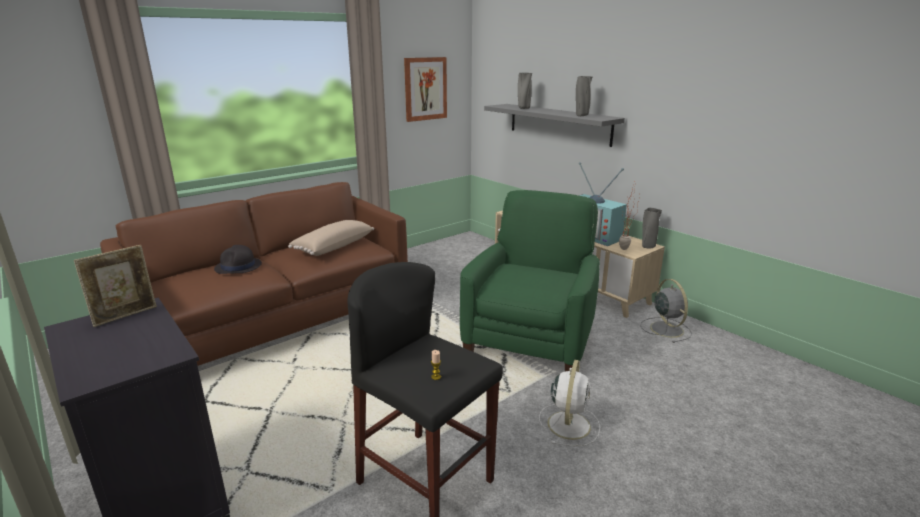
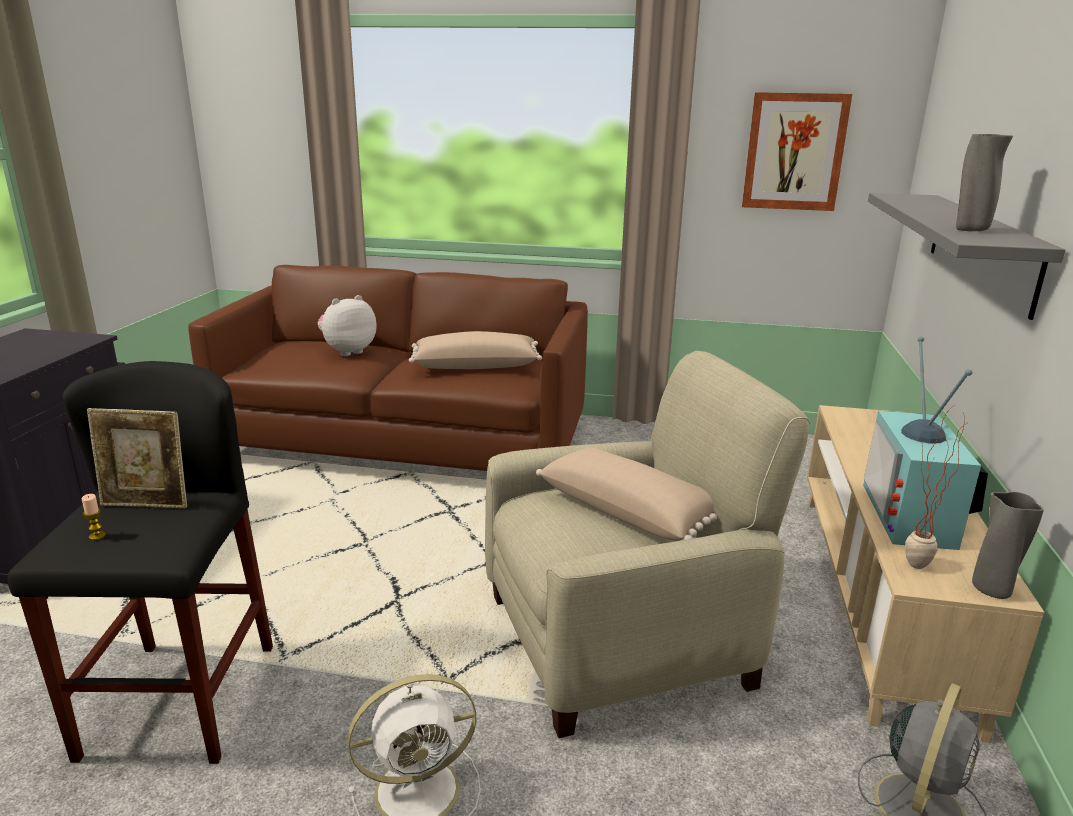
camera: 50 degrees right, 0 degrees up
(126, 315) = (64, 340): picture frame -> picture frame (147, 504)
(238, 267) = (348, 351): black hat -> plush toy
(523, 108) = (919, 204): grey vase -> none
(530, 339) = (621, 640): green armchair -> beige armchair
(533, 272) = (631, 511): none -> beige pillow

